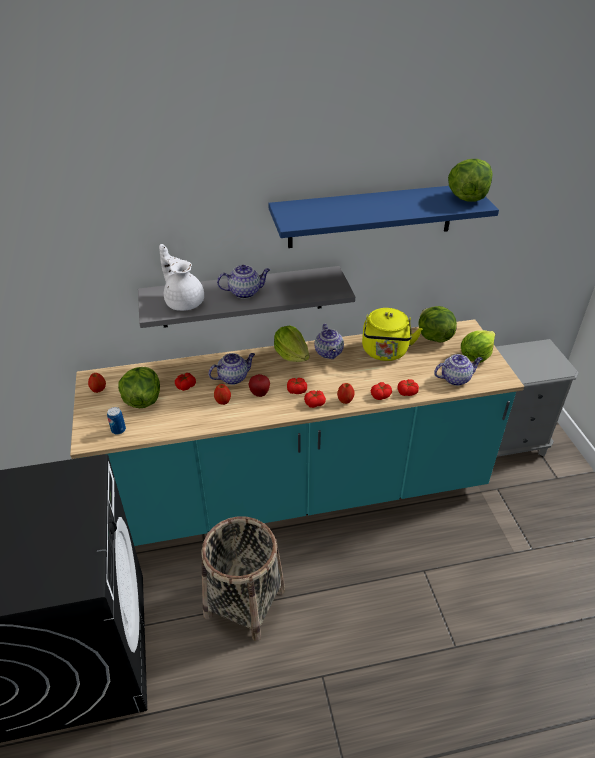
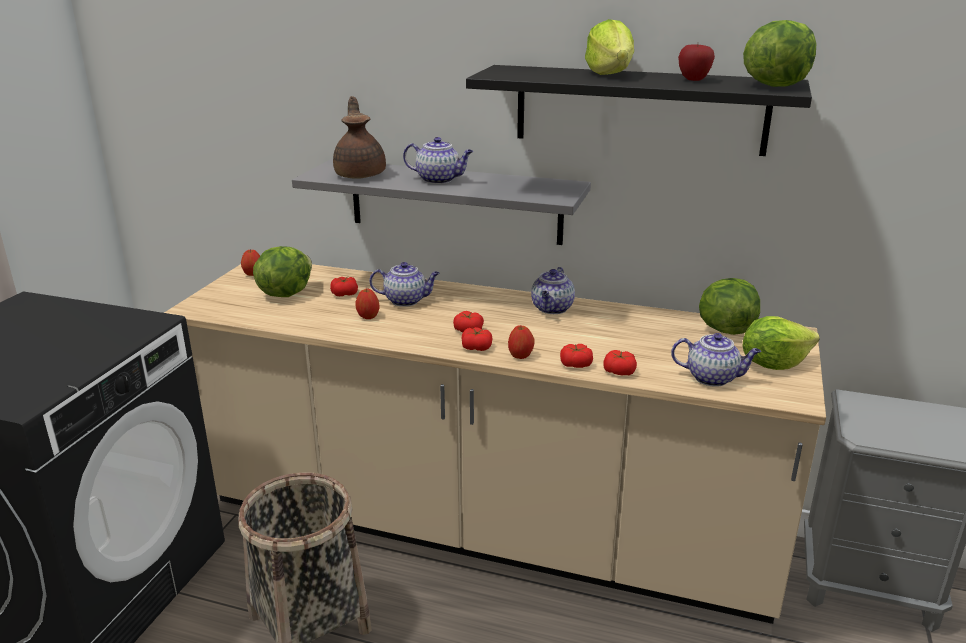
camera: 30 degrees right, 15 degrees down
(118, 430) = (230, 309): can -> none
(184, 301) = (361, 174): white teapot -> brown teapot
(259, 394) = (419, 321): apple -> apple (694, 80)
(291, 355) = (501, 299): lettuce -> lettuce (610, 74)
(297, 493) = (483, 528): turquoise counter -> beige counter
(371, 216) = (639, 109): blue shelf -> black shelf
(385, 352) = (632, 327): yellow kettle -> none

